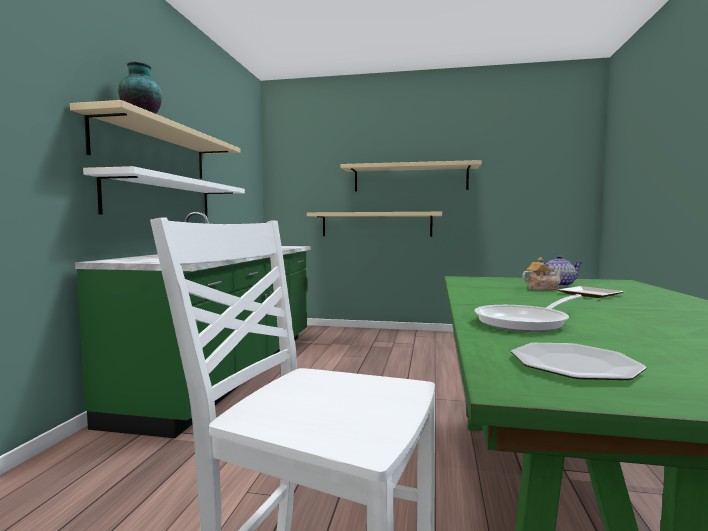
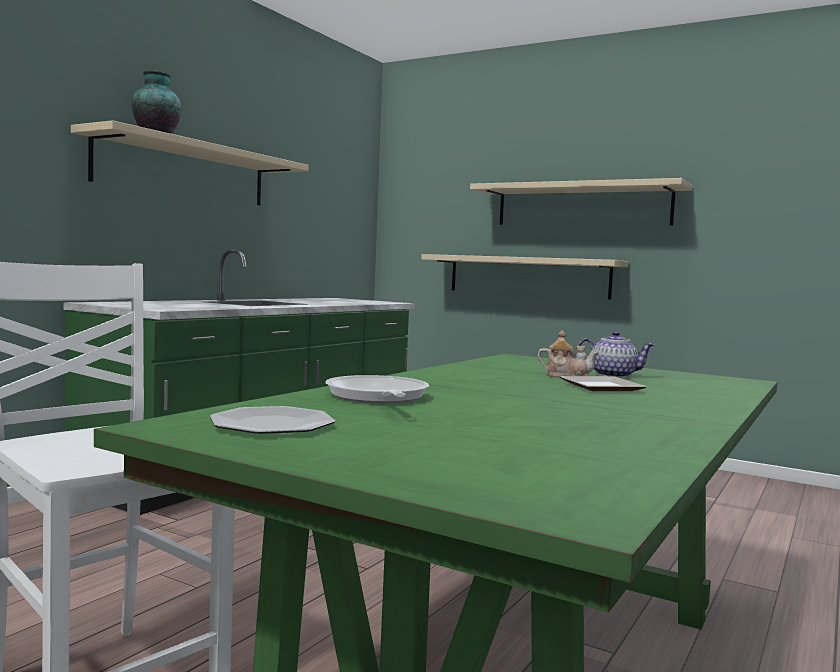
camera: 20 degrees right, 0 degrees up
(162, 199) = (193, 231): white shelf -> none
(526, 322) = (377, 398): frying pan -> frying pan turned 90 degrees clockwise

